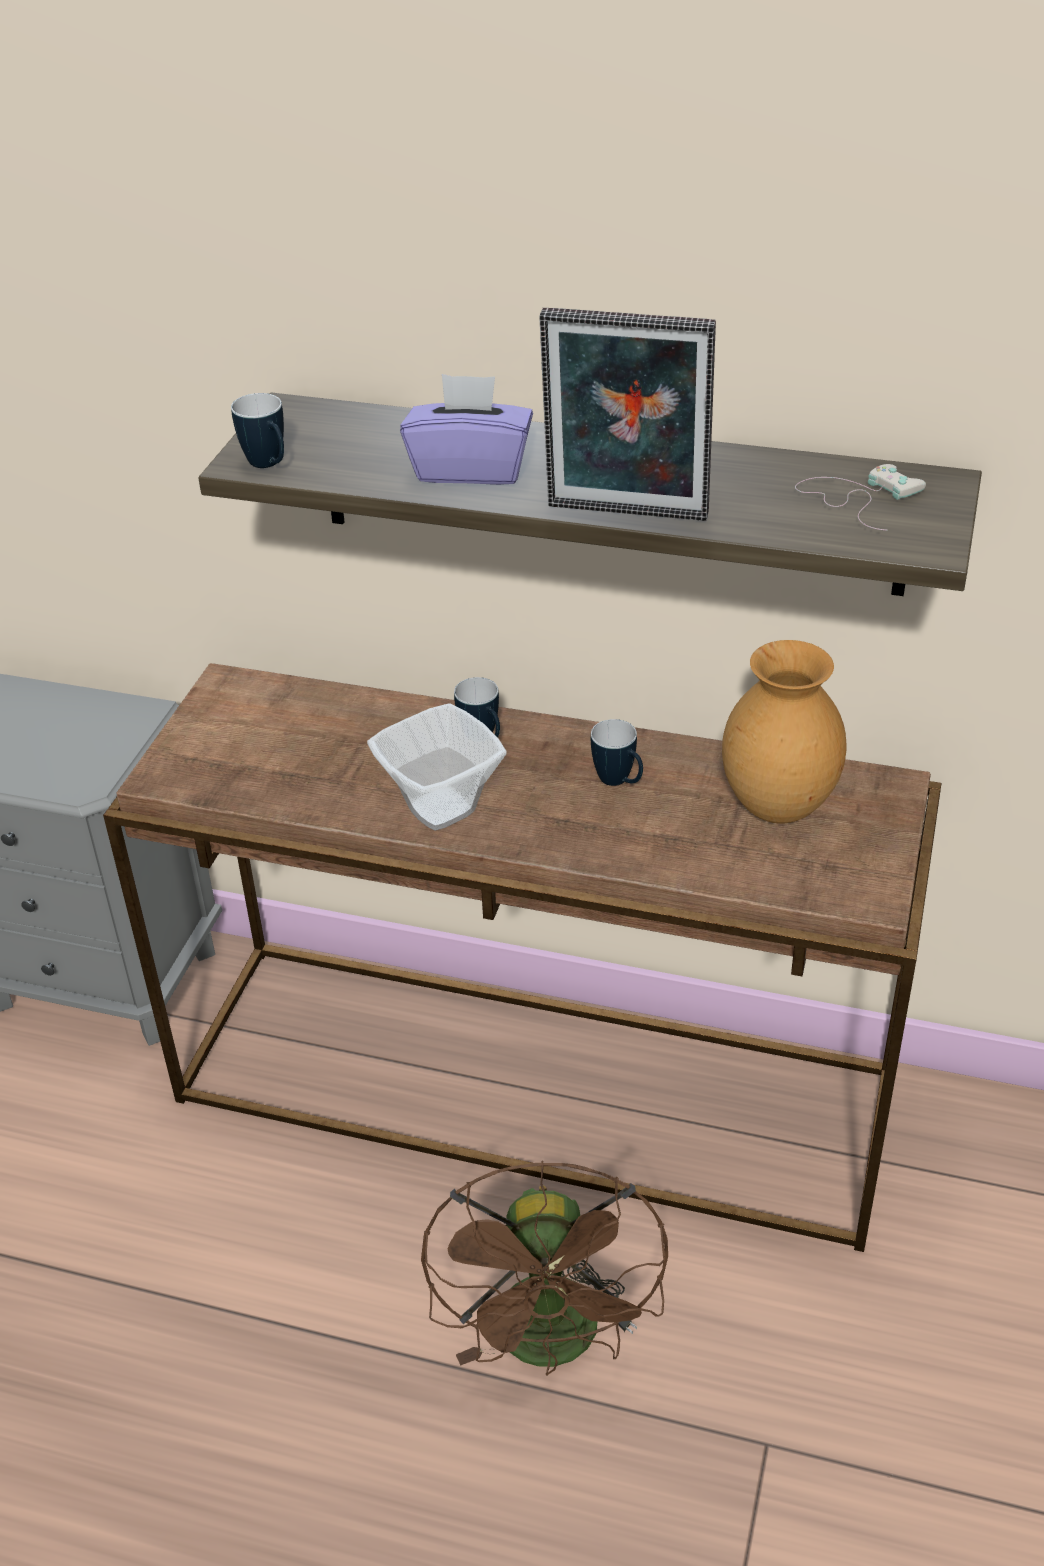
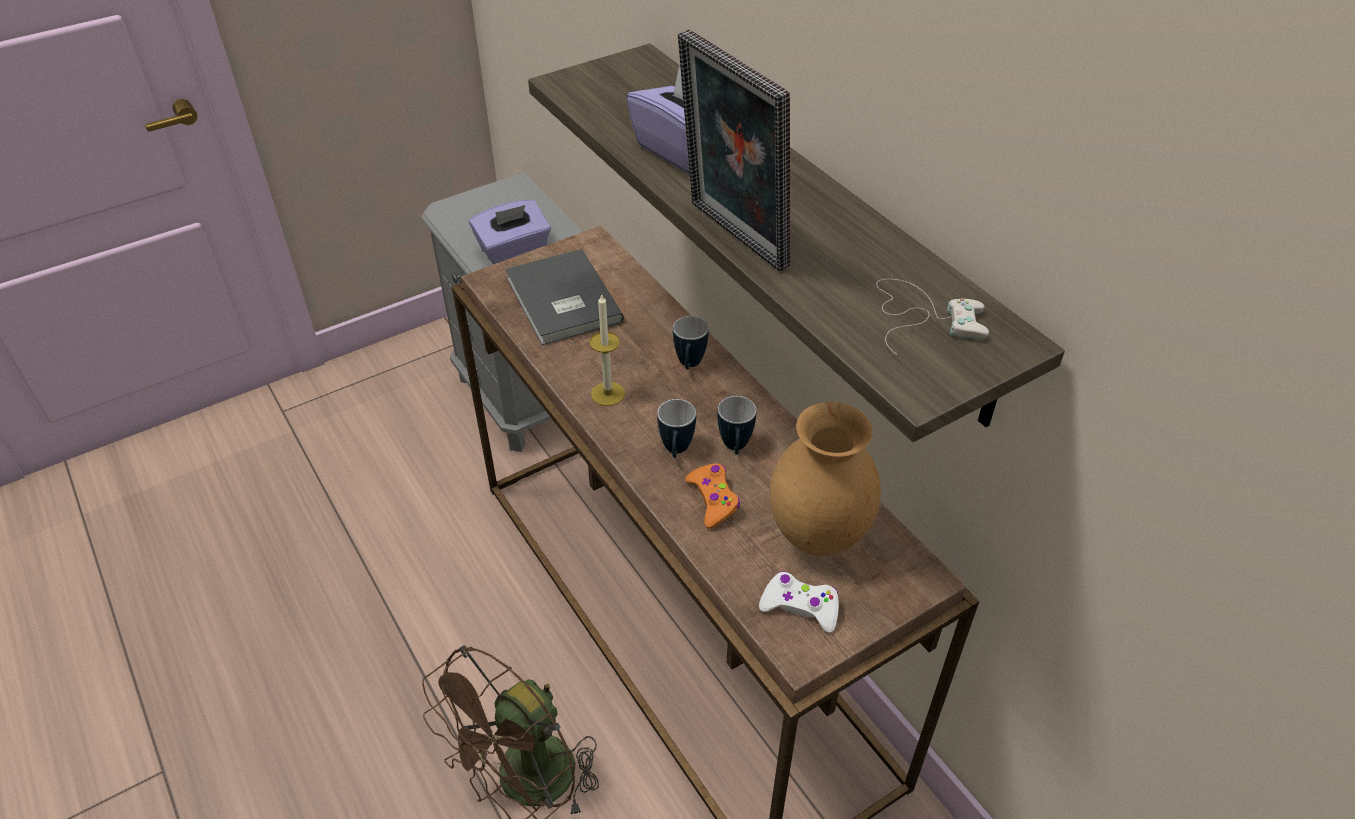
camera: 40 degrees right, 5 degrees up
(89, 756) = (513, 250): none -> purple tissue box
(269, 466) = (574, 90): mug -> mug (676, 452)
(270, 755) = (561, 301): none -> grey book
(438, 808) = (608, 394): bowl -> candle
(656, 834) = (713, 499): none -> orange game controller
(833, 868) = (800, 607): none -> white game controller

